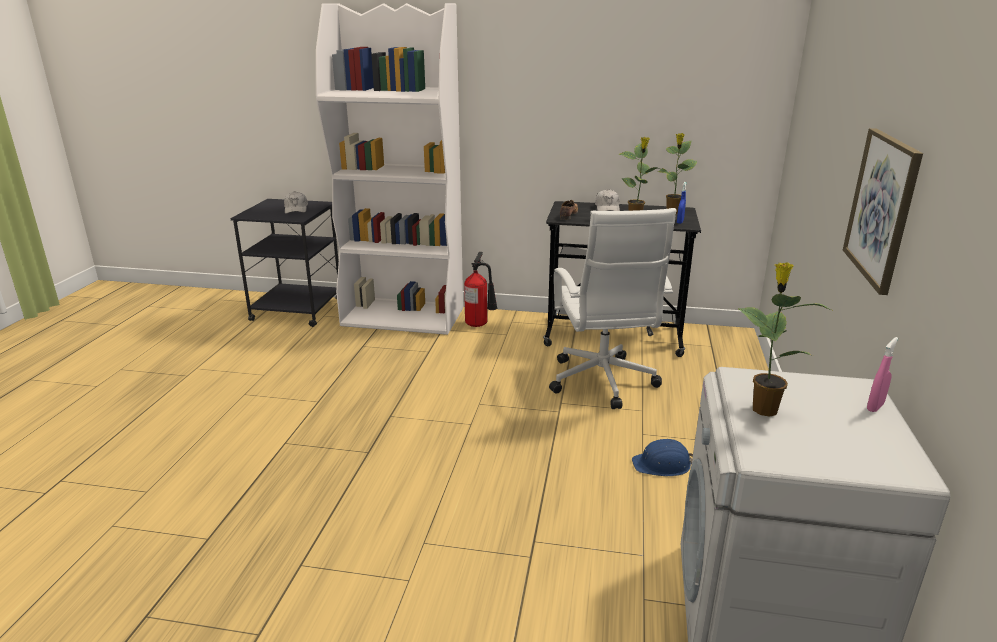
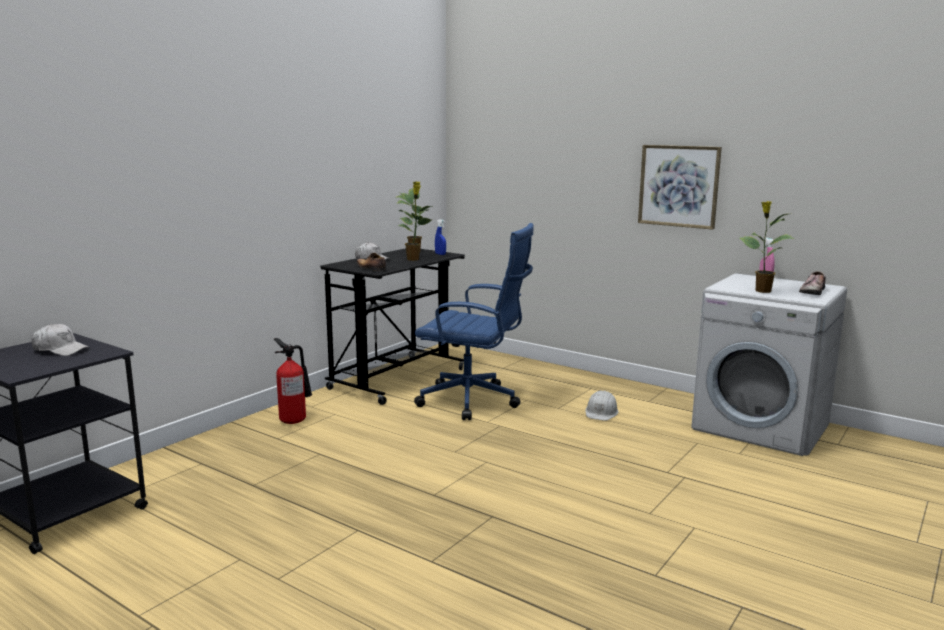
camera: 65 degrees left, 10 degrees down
(404, 317) = (213, 451): white bookcase -> none
(603, 383) = (473, 401): white office chair -> blue office chair
(662, 464) = (601, 412): blue hard hat -> white hard hat
(831, 453) = (811, 291): none -> shoe

